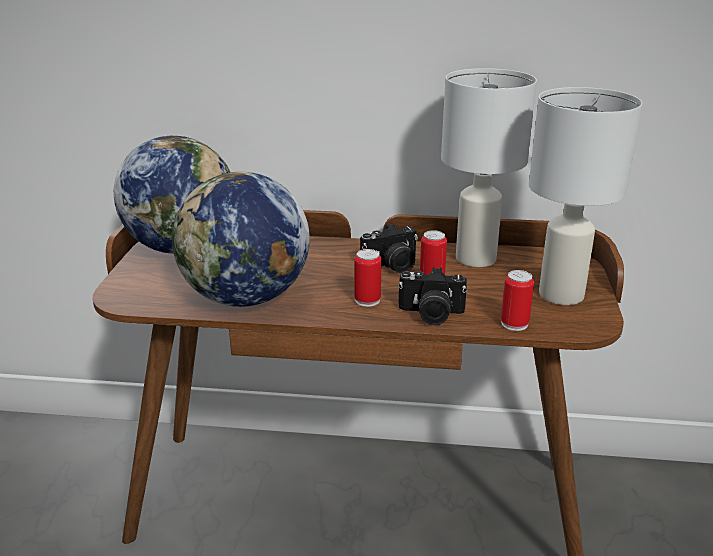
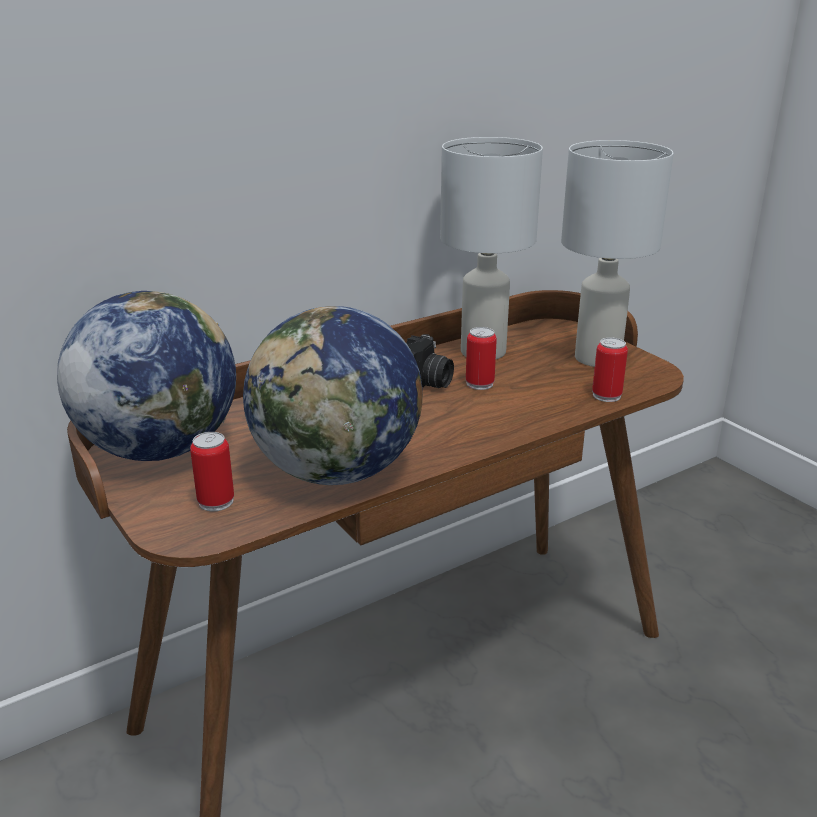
camera: 40 degrees left, 0 degrees up
(367, 300) = (458, 424): can -> can (216, 501)
(430, 314) = (532, 415): camera -> none

